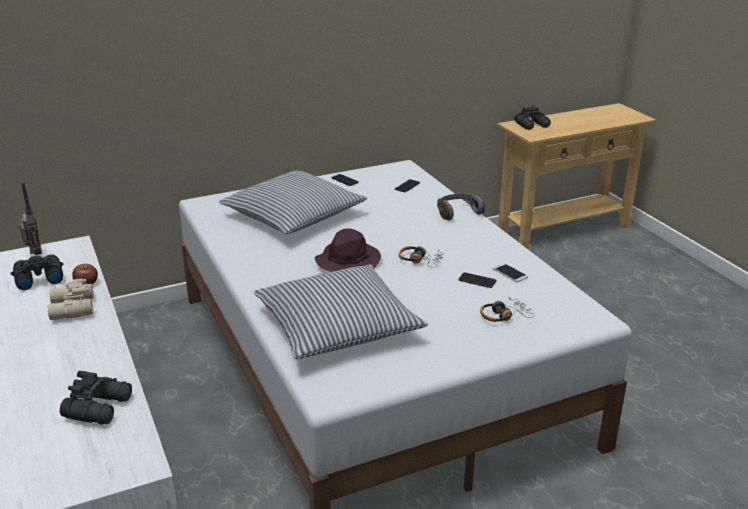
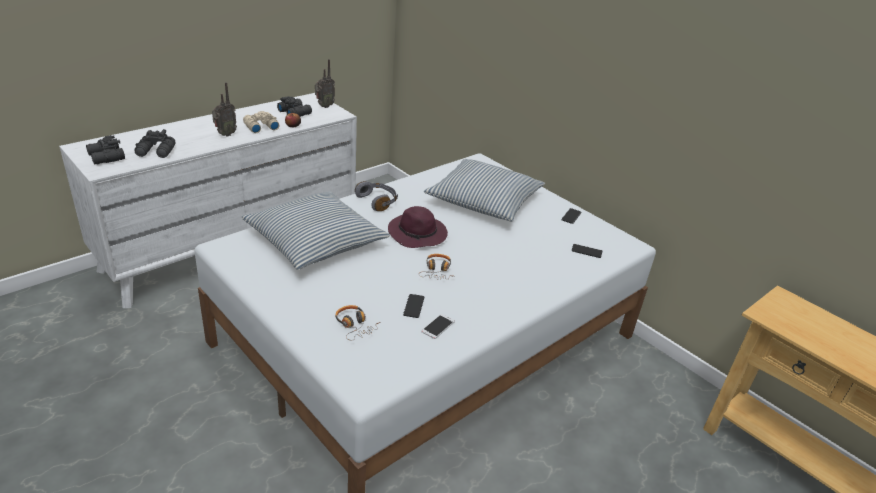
camera: 70 degrees right, 5 degrees up
(77, 341) = (225, 134): none -> radio
(457, 212) = (550, 286): grey headphones -> grey headphones (378, 201)
(532, 125) = (800, 313): black binoculars -> black binoculars (105, 157)

